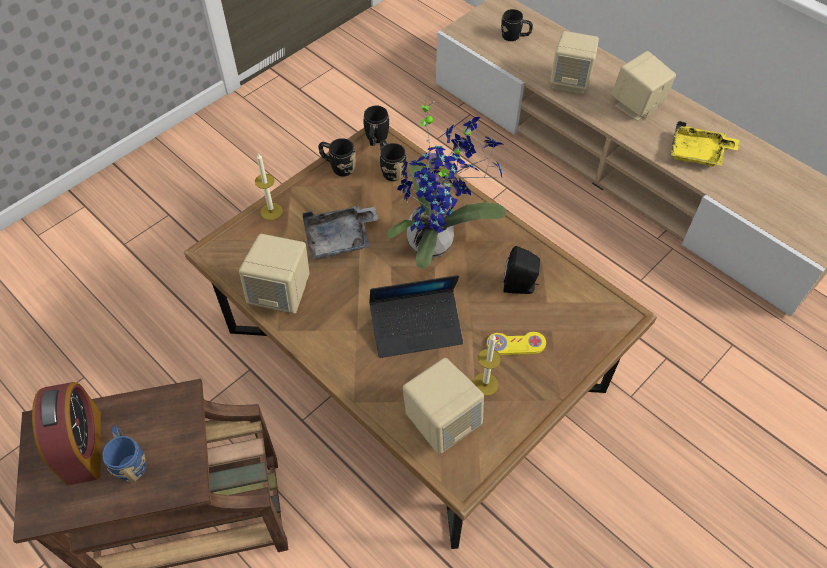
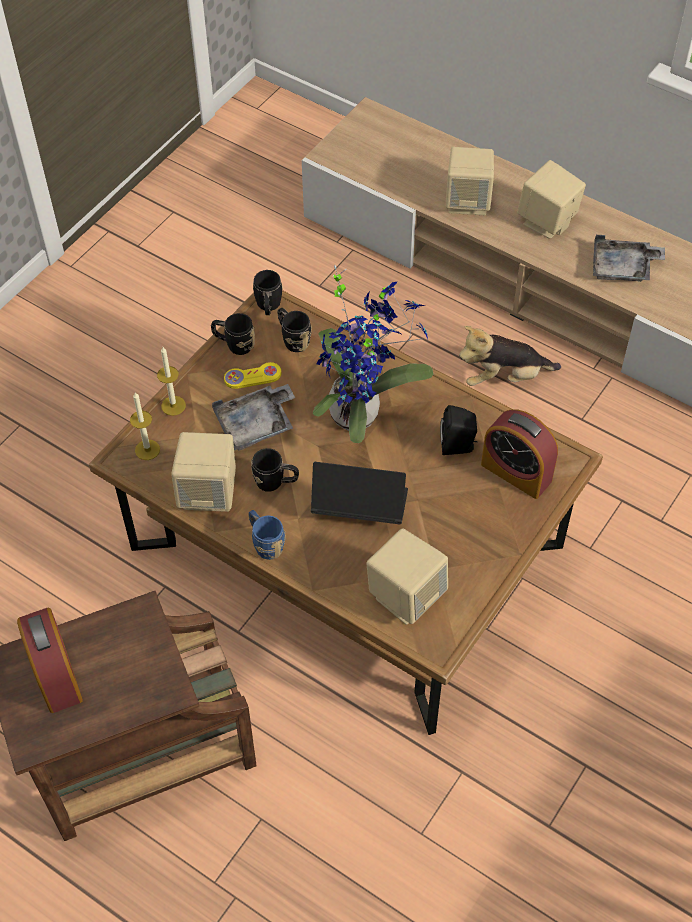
camera: 10 degrees left, 0 degrees up
(130, 461) = (108, 680): blue mug -> blue mug (265, 543)
(416, 328) = (359, 506): laptop -> laptop turned 150 degrees counterclockwise
(485, 384) = (442, 551): candle -> candle (147, 450)
(515, 37) = (394, 154): black mug -> black mug (275, 482)
(516, 344) = (465, 506): yellow game controller -> yellow game controller (252, 377)
(570, 319) = (516, 472): none -> alarm clock
(578, 234) = (504, 377): none -> plush toy
(698, 153) = (623, 268): yellow tray -> grey tray

